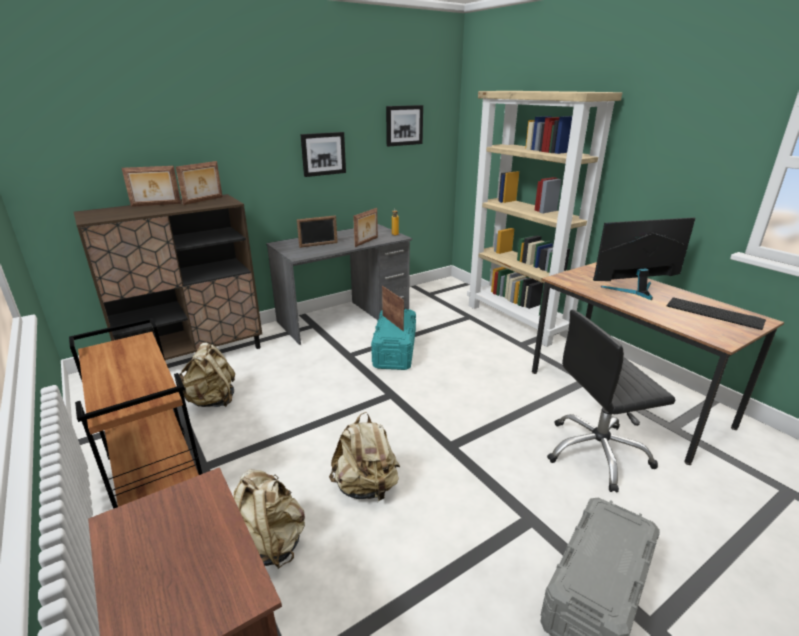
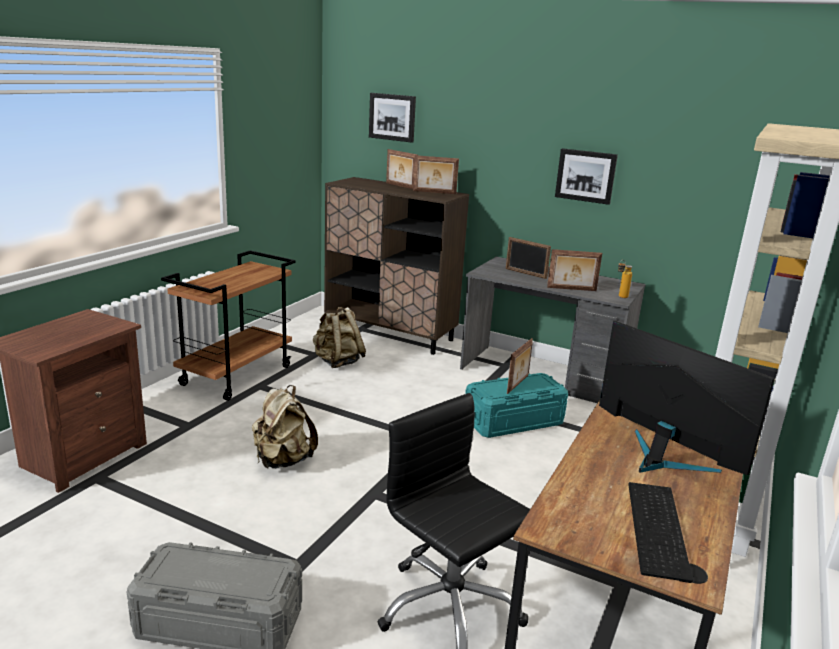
camera: 60 degrees right, 5 degrees down
(270, 543) = (200, 436): beige backpack -> none
(404, 125) = (719, 161): picture -> picture (392, 117)

